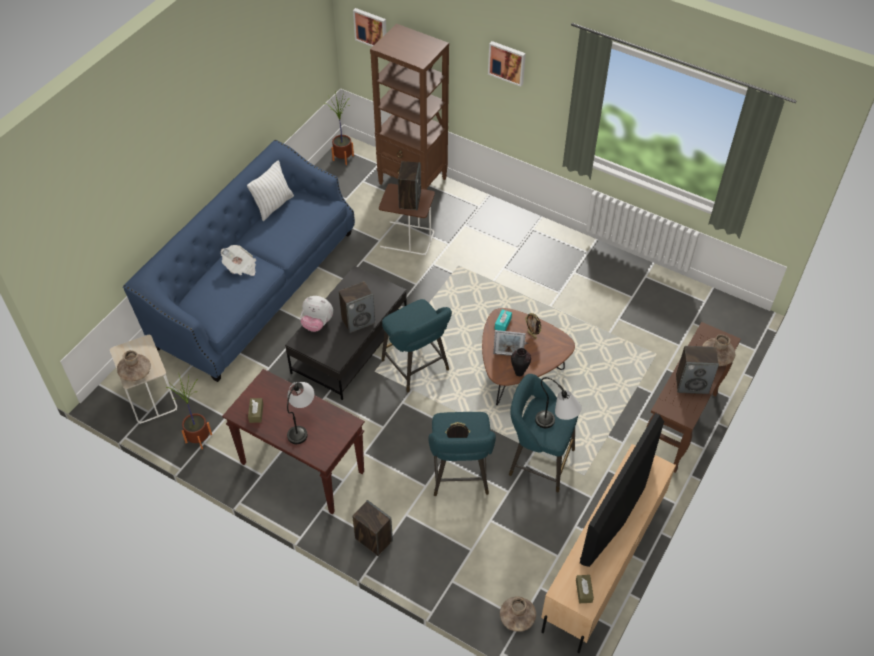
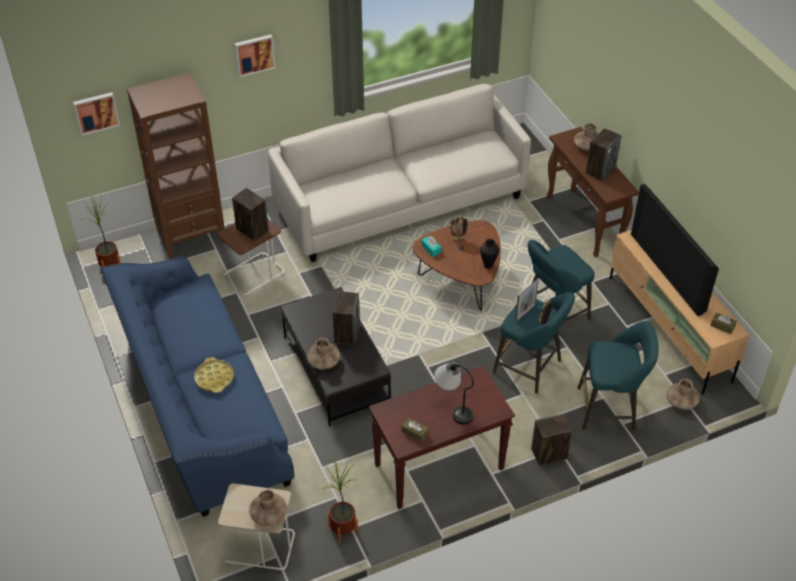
camera: 55 degrees left, 5 degrees down
(240, 267) = (214, 378): newspaper -> yellow tray
(273, 206) = (159, 320): white pillow -> none
(317, 323) = (324, 362): plush toy -> brown vase
(417, 368) = (400, 339): turquoise stool -> turquoise stool (610, 409)
(508, 354) = (465, 262): picture frame -> picture frame (525, 313)
(556, 427) = (573, 263): table lamp -> none
(573, 281) = (400, 202): none -> white sofa

